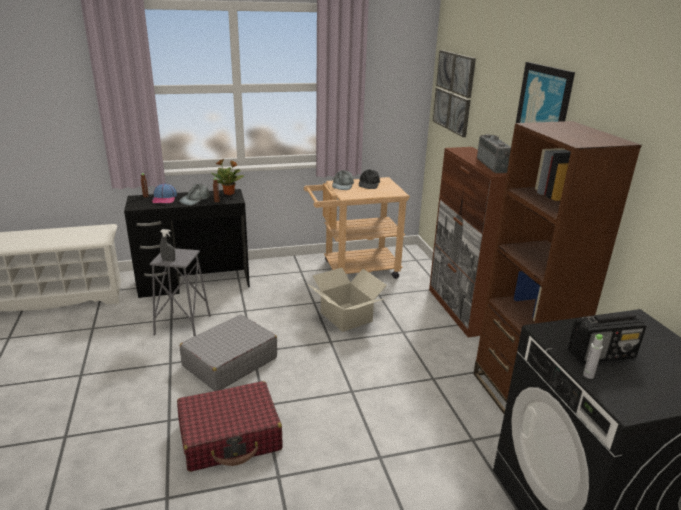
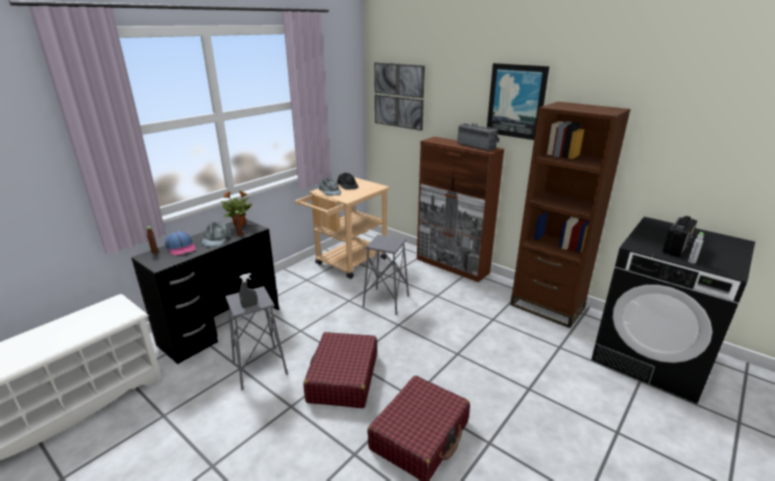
camera: 35 degrees left, 0 degrees up
(229, 362) = (343, 378): grey suitcase -> red suitcase
(345, 317) = (386, 301): cardboard box -> grey stool

